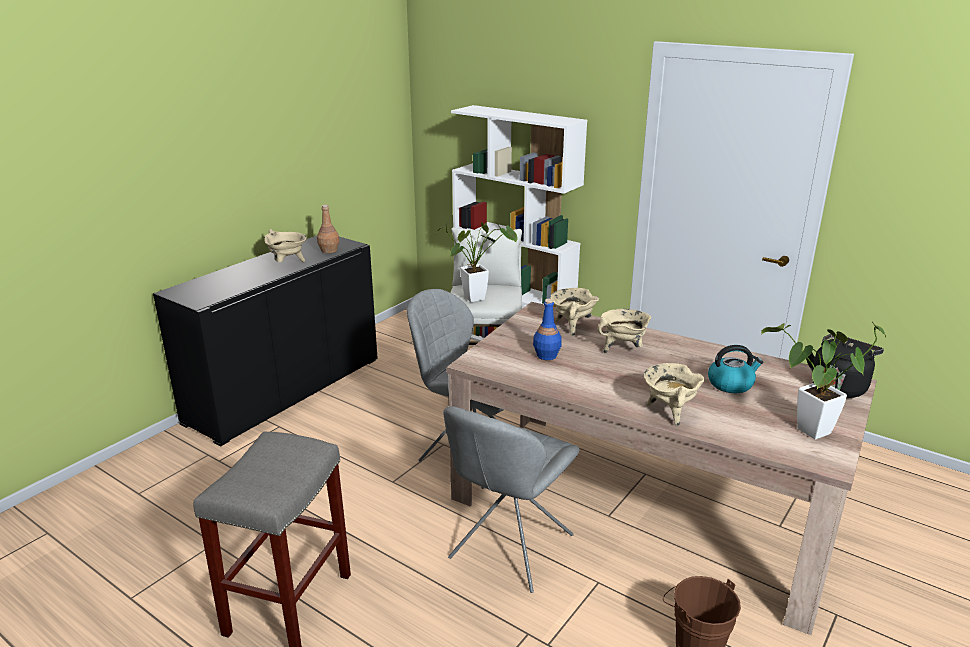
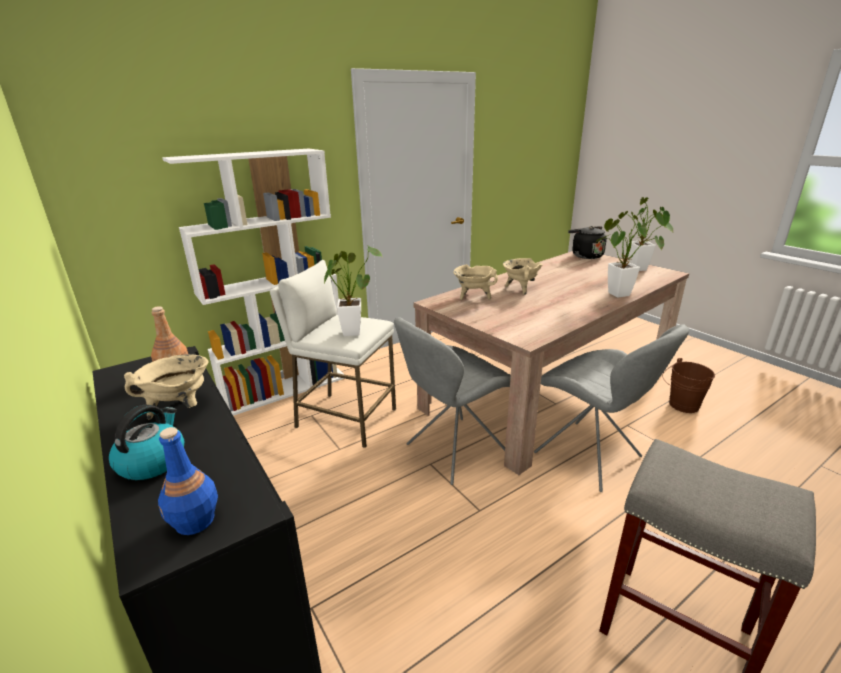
camera: 70 degrees left, 0 degrees up
(546, 355) = (522, 312): blue bottle -> blue bottle (195, 521)
(669, 412) = (616, 293): beige cooking pot -> potted plant
(731, 384) = (579, 273): kettle -> kettle (152, 461)

